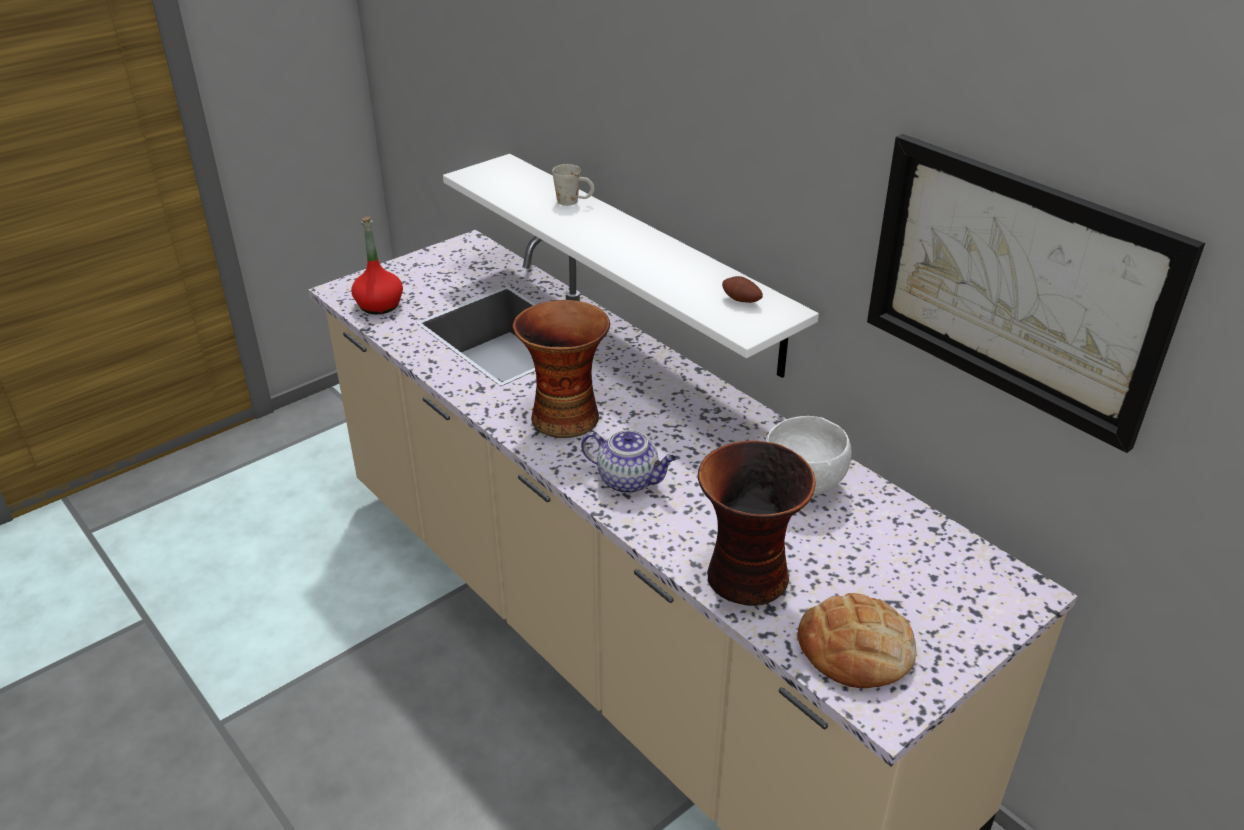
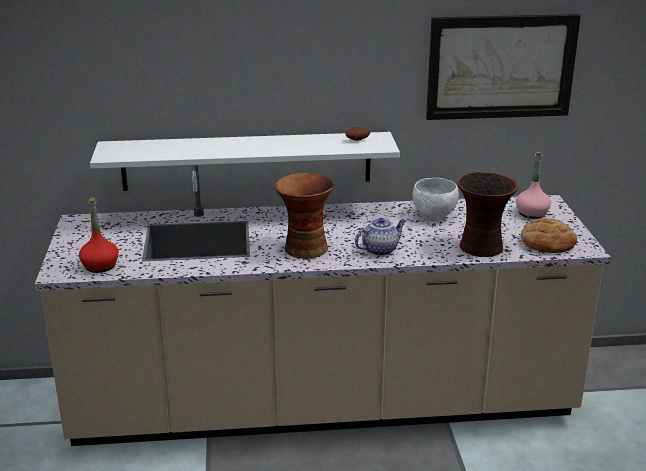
camera: 55 degrees left, 10 degrees down
(574, 202) = (193, 143): white mug -> none
(948, 589) = (531, 213): none -> pink bottle

